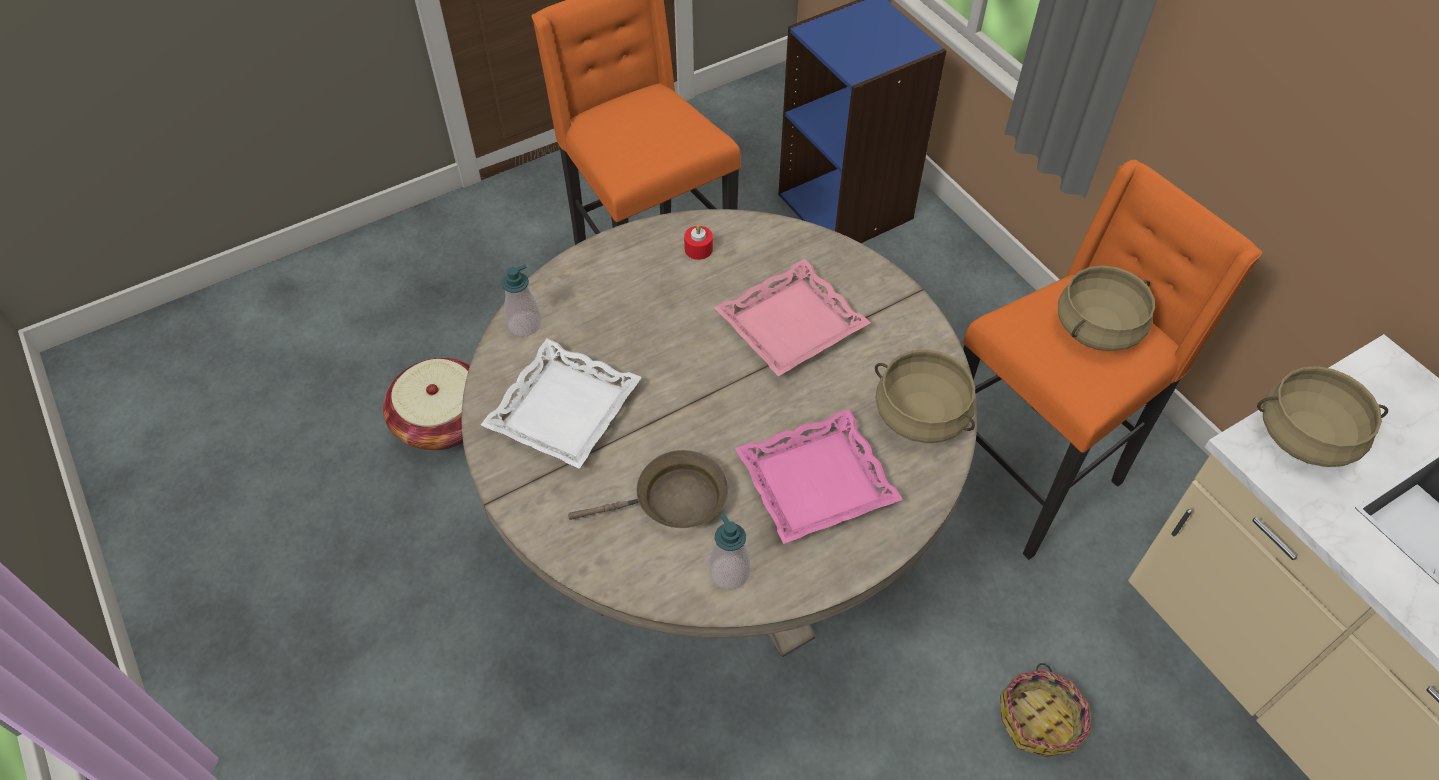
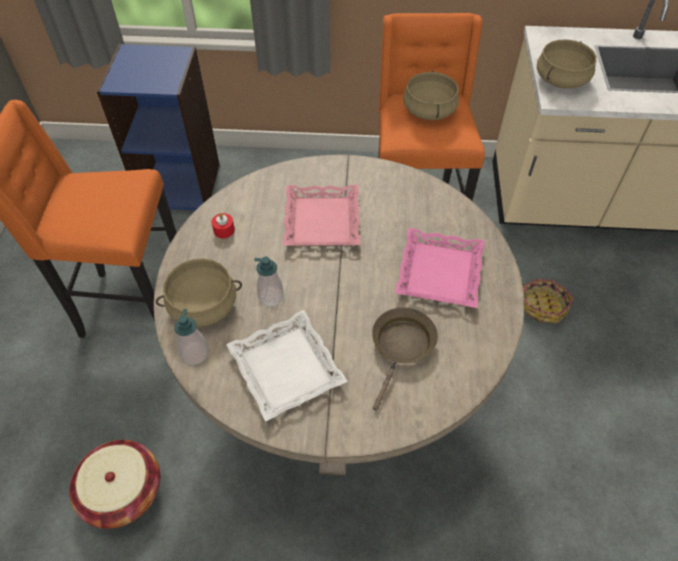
camera: 55 degrees left, 0 degrees up
(729, 573) = (471, 347): soap dispenser -> soap dispenser (271, 297)
(920, 415) = (430, 204): beige cooking pot -> beige cooking pot (203, 306)

